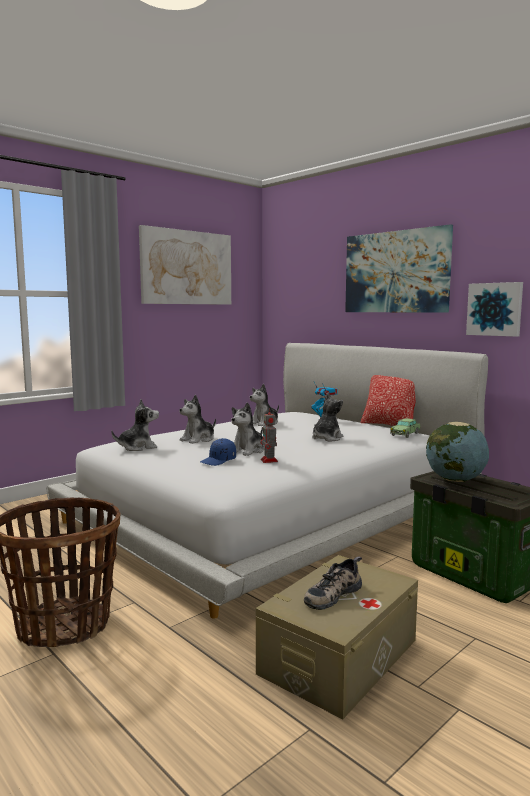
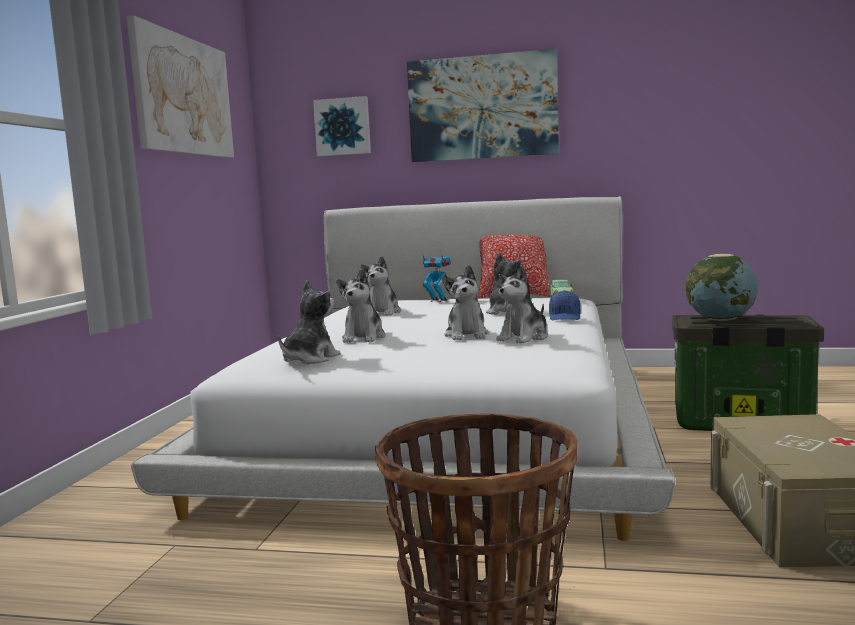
camera: 35 degrees left, 0 degrees up
(218, 461) = (470, 348): blue cap -> blue cap (565, 317)
(269, 461) = (524, 338): toy robot -> plush toy
(332, 594) = (800, 445): shoe -> none
(495, 309) = (615, 146): picture -> picture (343, 127)

